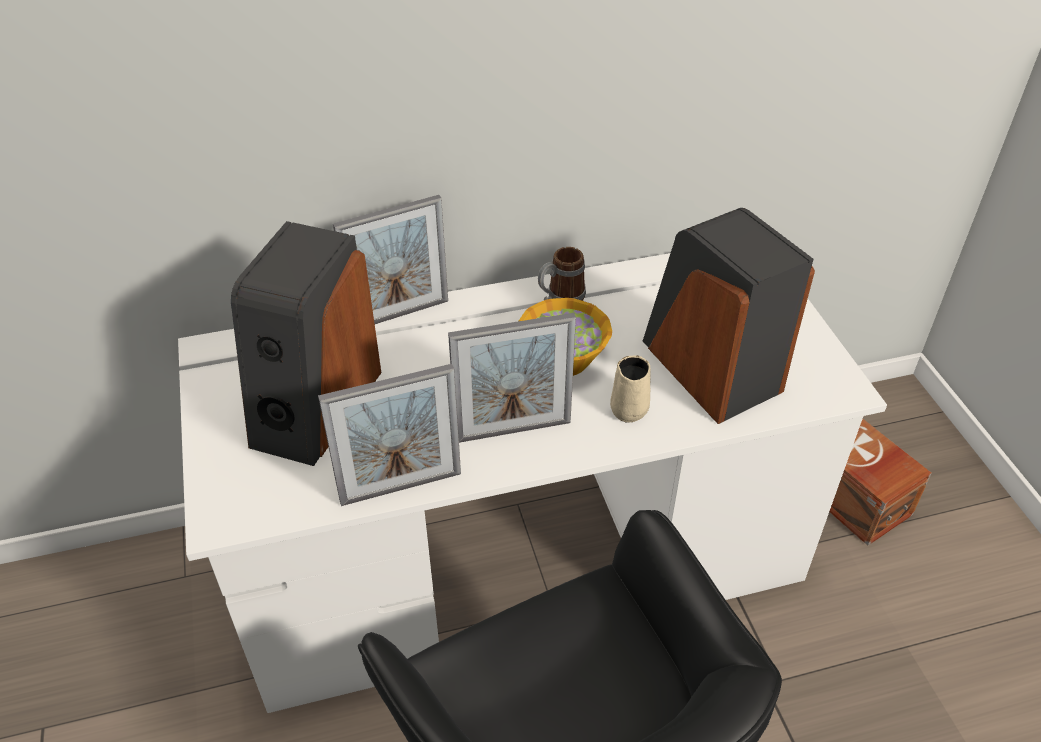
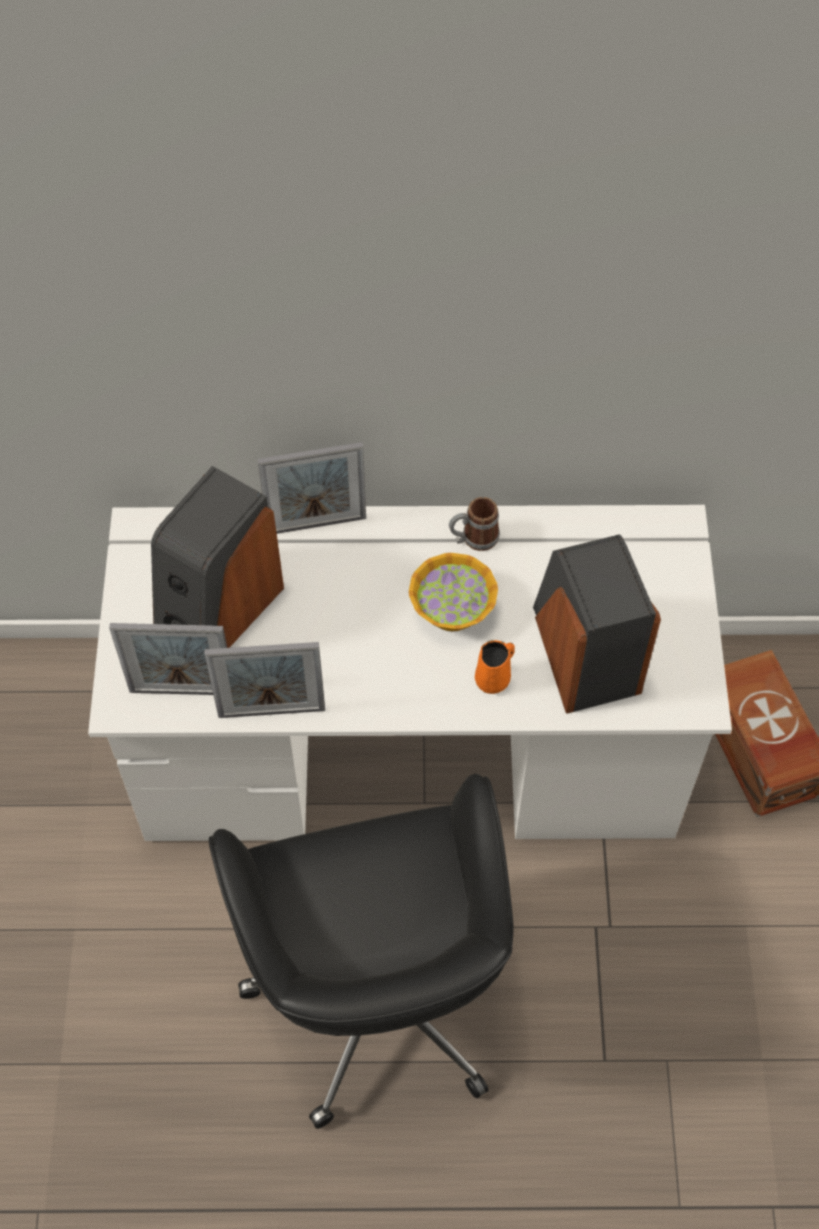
camera: 15 degrees right, 15 degrees up
(513, 430) = (382, 677): picture frame -> picture frame (182, 691)
(630, 408) = (494, 679): beige mug -> orange mug

